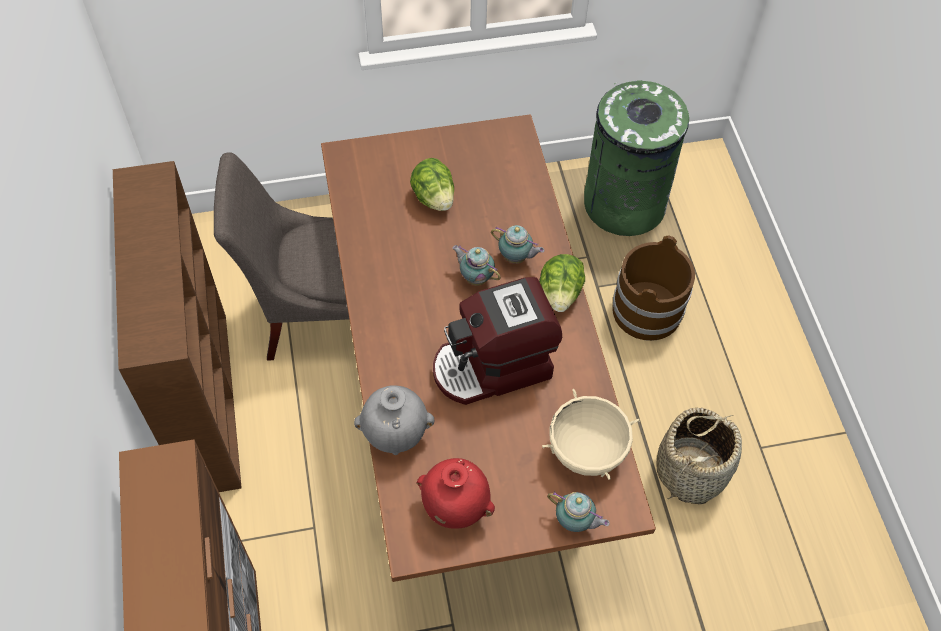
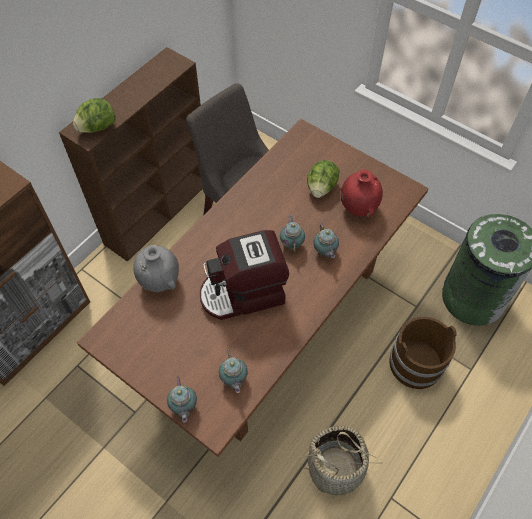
camera: 50 degrees right, 0 degrees up
(454, 507) = (141, 340): red vase -> red vase (358, 207)
(493, 367) = (243, 294): coffee machine -> coffee machine turned 45 degrees counterclockwise
(560, 294) = (324, 290): lettuce -> lettuce (97, 127)
(586, 452) = (233, 379): beige cooking pot -> teapot

